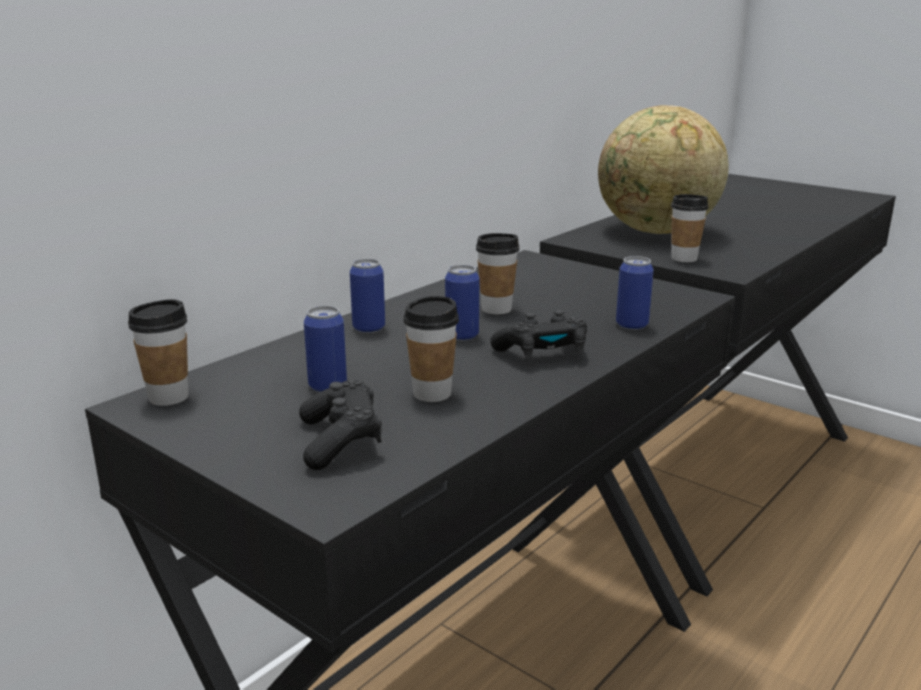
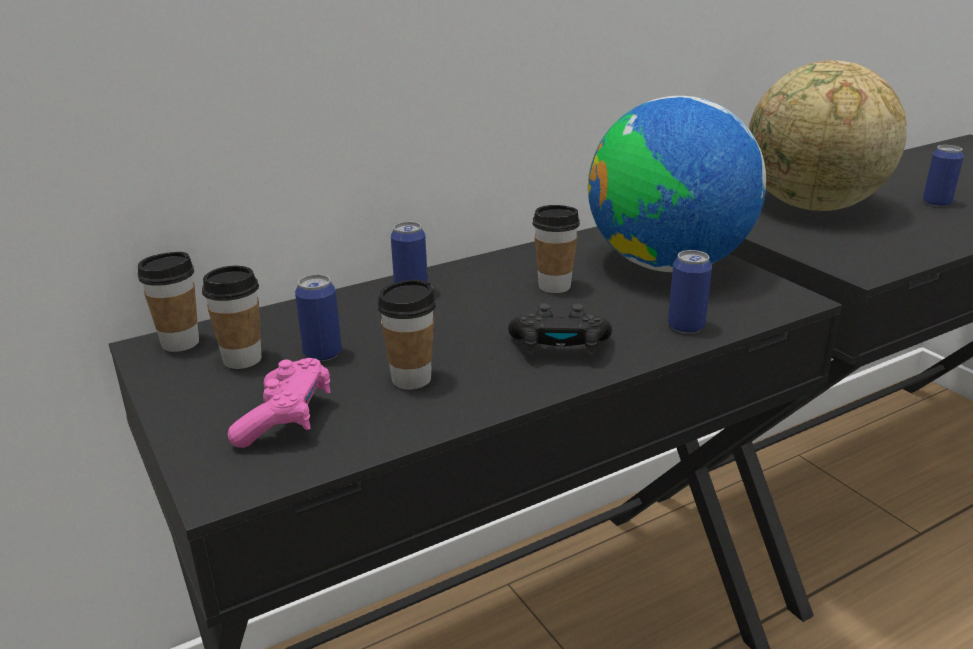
camera: 20 degrees right, 5 degrees up
(340, 441) = (286, 419): black game controller -> pink game controller
(462, 335) = (494, 314): can -> can (936, 203)
(579, 283) = (668, 265): none -> globe
(684, 258) = (817, 246): cup -> cup (242, 359)

